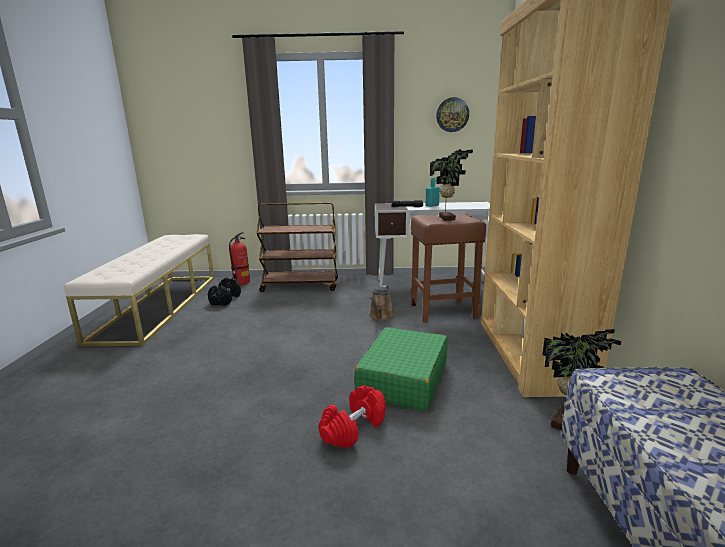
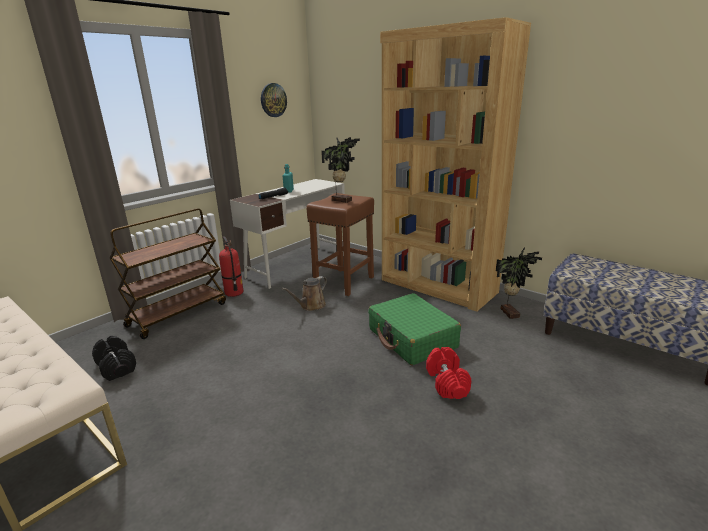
camera: 50 degrees left, 5 degrees up
(241, 282) = (90, 342): fire extinguisher -> fire extinguisher (234, 293)
(381, 316) = (311, 306): brown watering can -> brown watering can turned 75 degrees clockwise

